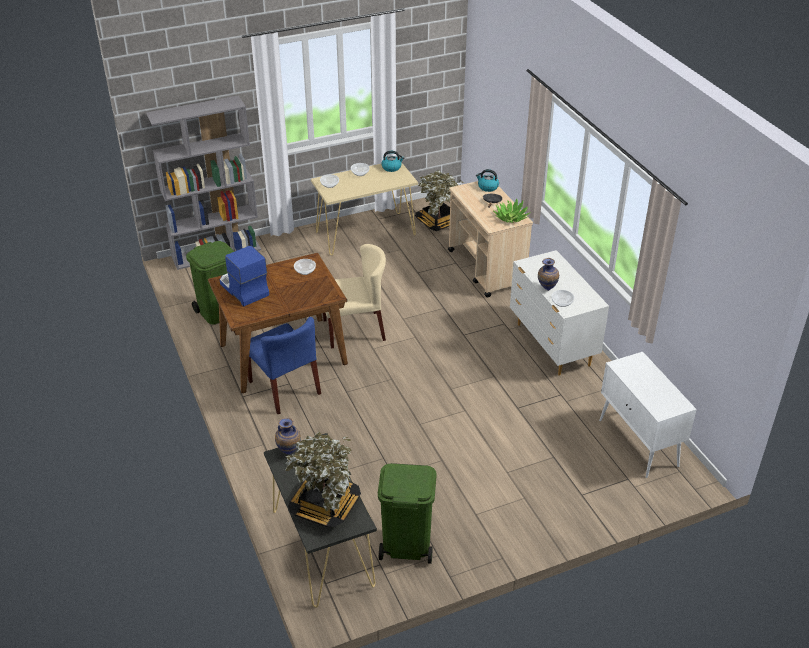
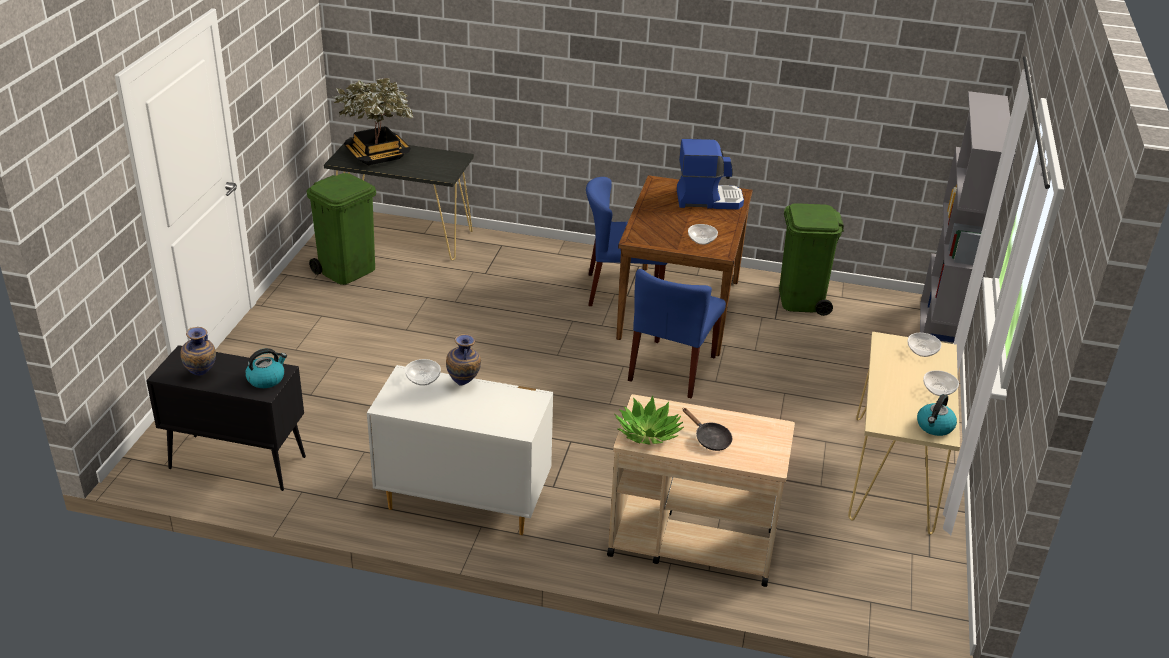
camera: 125 degrees right, 5 degrees down
(289, 452) = (456, 162): vase -> vase (202, 376)
(354, 329) = (672, 369): beige chair -> blue chair
(438, 222) = (869, 564): potted plant -> none
(487, 187) = (758, 458): kettle -> kettle (266, 379)
(638, 443) = (236, 462): white cabinet -> black cabinet

